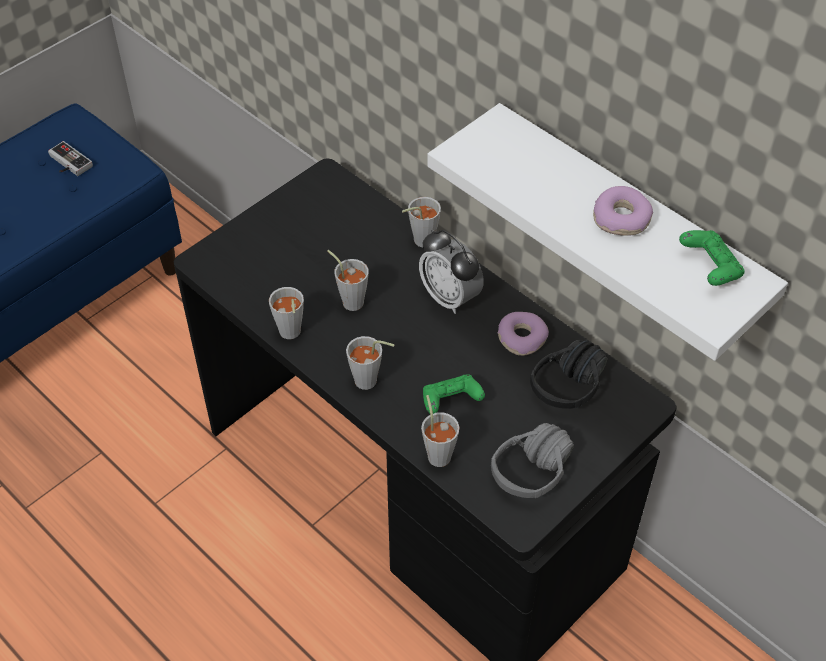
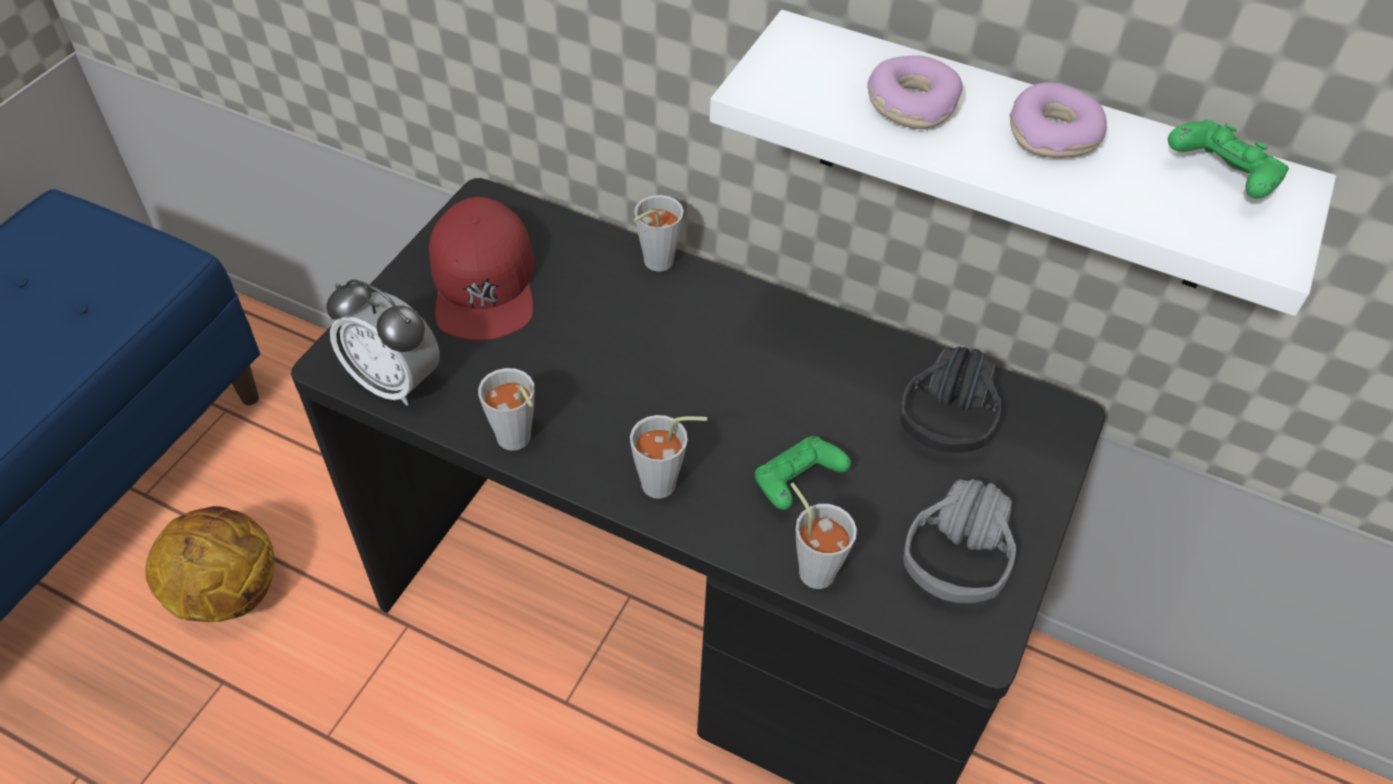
camera: 20 degrees left, 0 degrees up
(67, 163) = (62, 274): game controller -> none
(119, 396) = (226, 592): none -> basketball
(307, 229) = (484, 282): none -> red cap
(349, 299) = (586, 369): grey cup -> none
(450, 297) = (729, 332): alarm clock -> alarm clock (395, 382)
(521, 338) = (854, 366): donut -> donut (910, 104)

